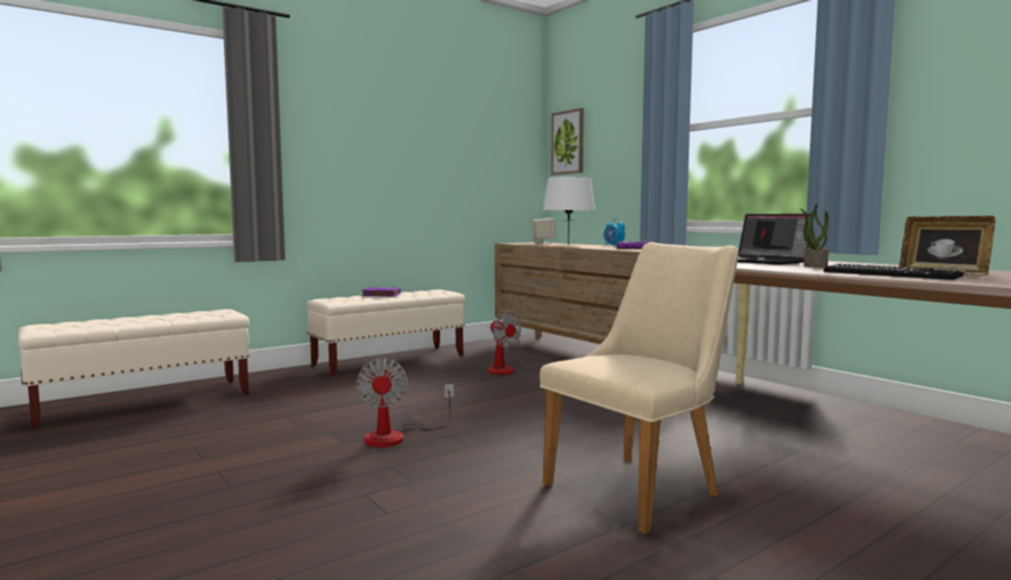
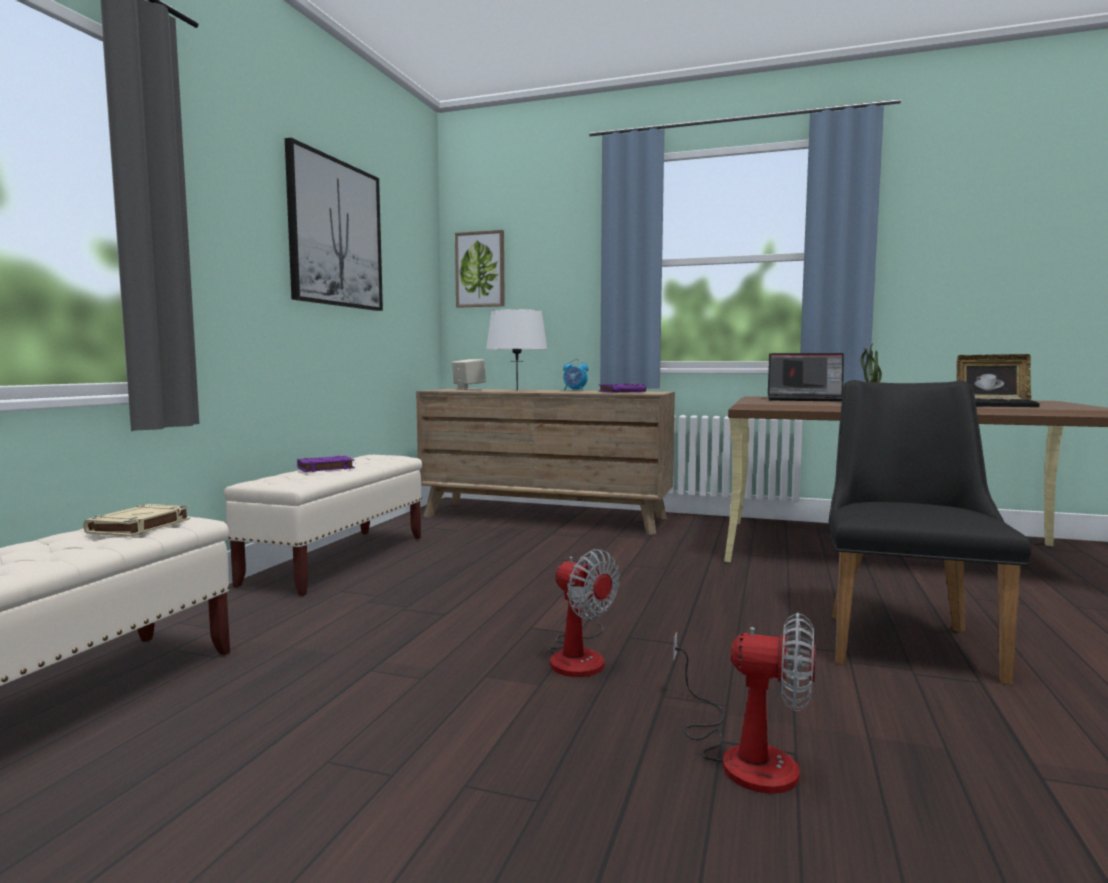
camera: 35 degrees left, 0 degrees up
(203, 314) = (139, 526): none -> beige book
(420, 128) = (335, 234): none -> picture
(504, 369) = (503, 546): fan -> fan (744, 754)
(643, 486) = (904, 639): beige chair -> black chair

